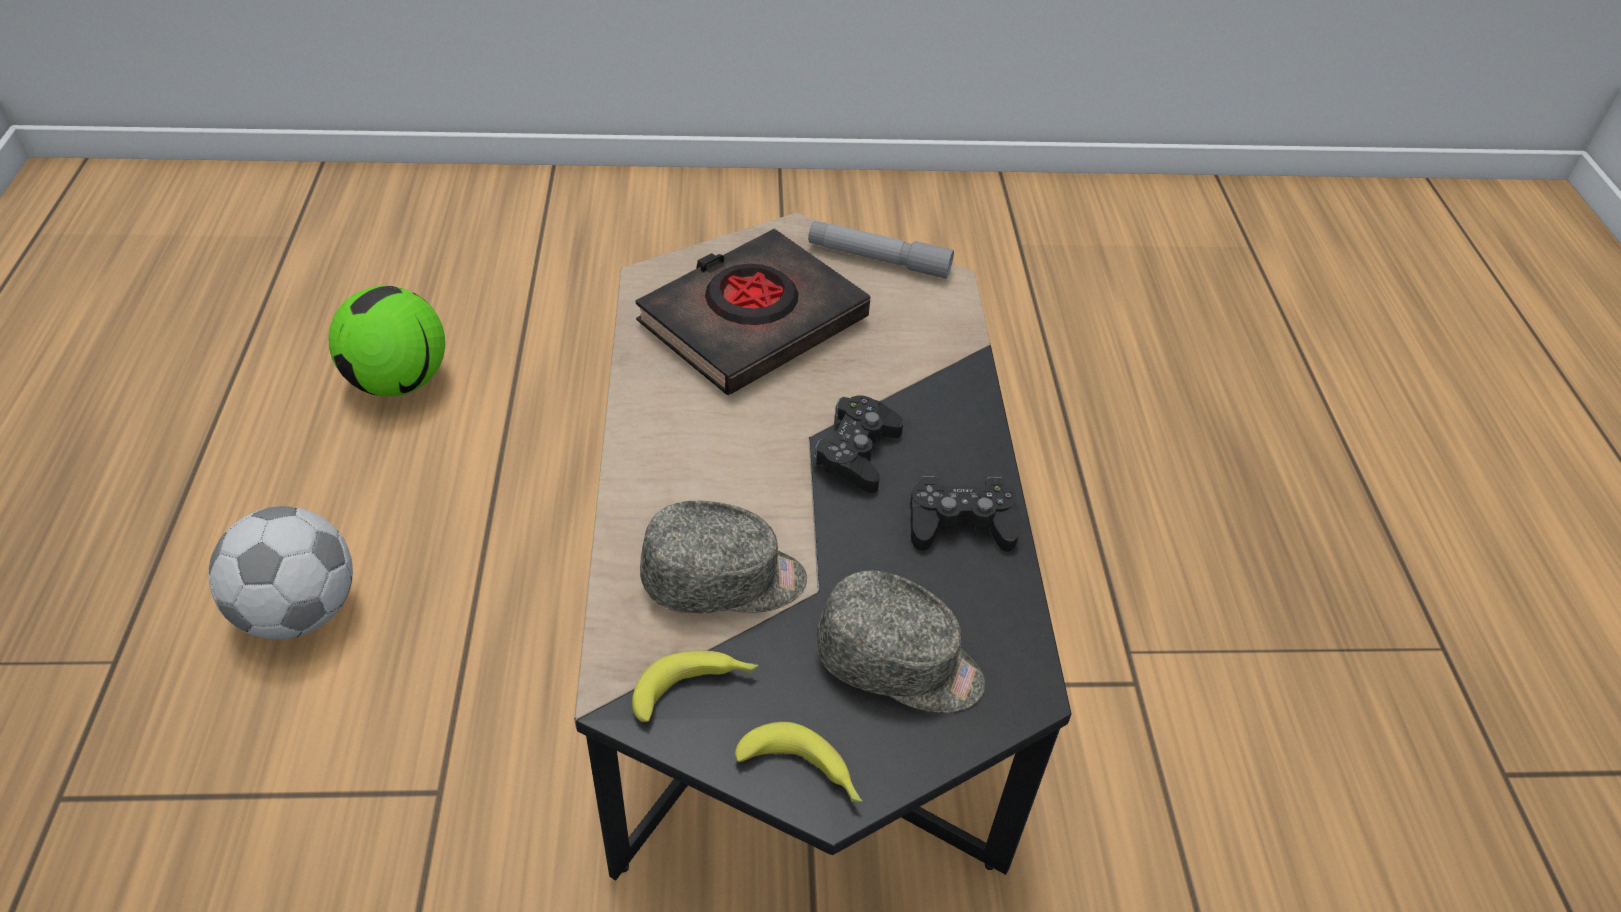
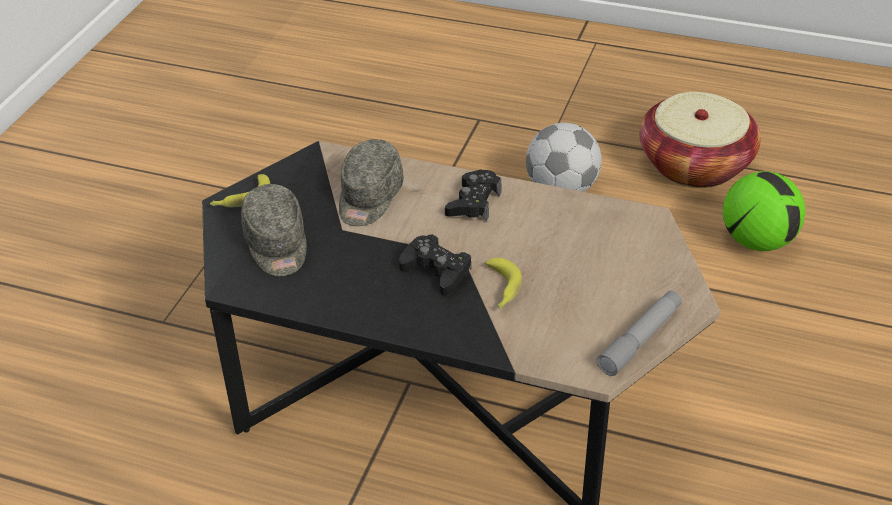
camera: 115 degrees right, 5 degrees down
(215, 462) = (695, 165): none -> basket
(695, 689) = (309, 176): banana -> banana (501, 290)
(752, 321) = (585, 255): black book -> none
(900, 664) = (277, 245): grey cap -> grey cap turned 60 degrees counterclockwise
(960, 523) = (354, 298): black game controller -> black game controller (473, 202)

